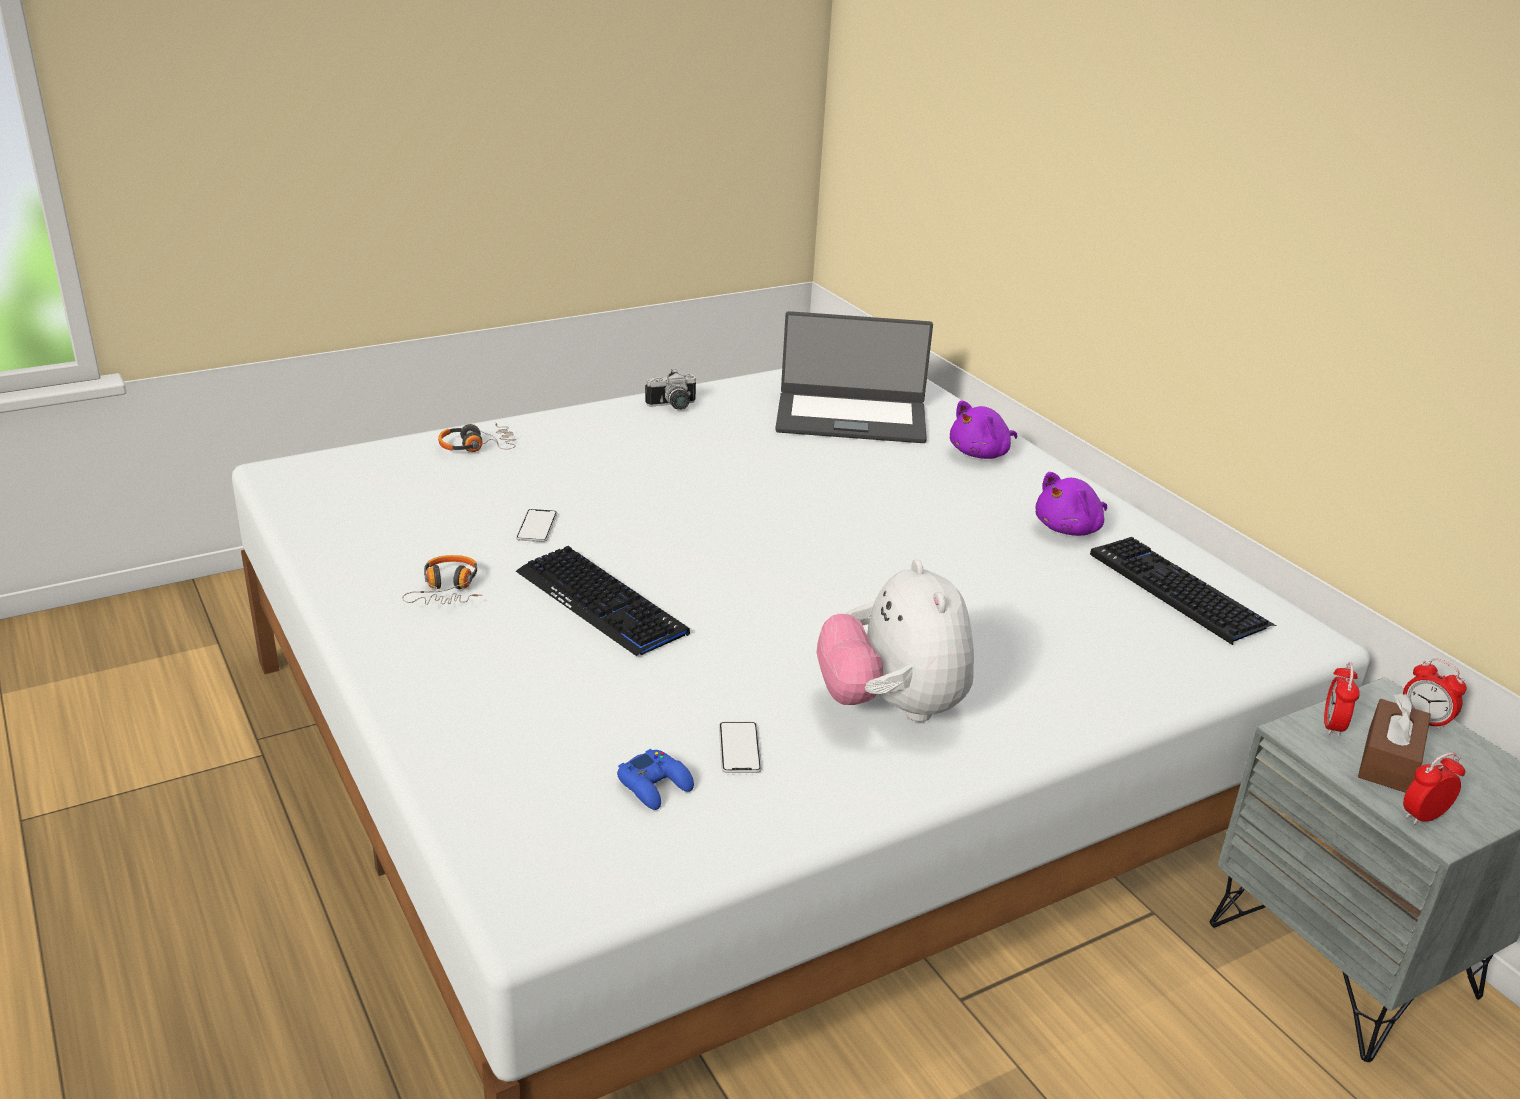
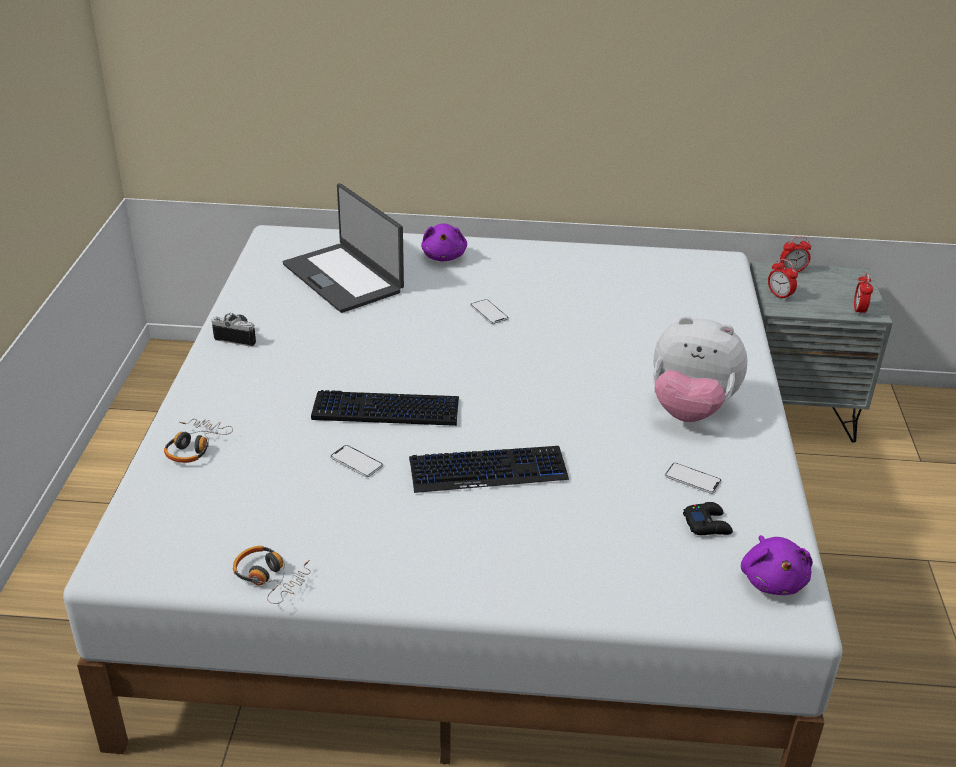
camera: 55 degrees left, 5 degrees up
(447, 590) = (408, 533): headphones -> headphones (270, 578)
(655, 785) = (707, 524): blue game controller -> black game controller
(673, 406) = (238, 336): camera -> camera turned 90 degrees counterclockwise
(851, 418) = (344, 278): laptop -> laptop turned 105 degrees clockwise
(908, 513) = (489, 312): none -> phone
(1070, 529) = (560, 271): purple plush toy -> purple plush toy (772, 580)
(1178, 591) = (652, 272): keyboard -> keyboard (386, 410)
(1389, 761) = (815, 296): brown tissue box -> none

